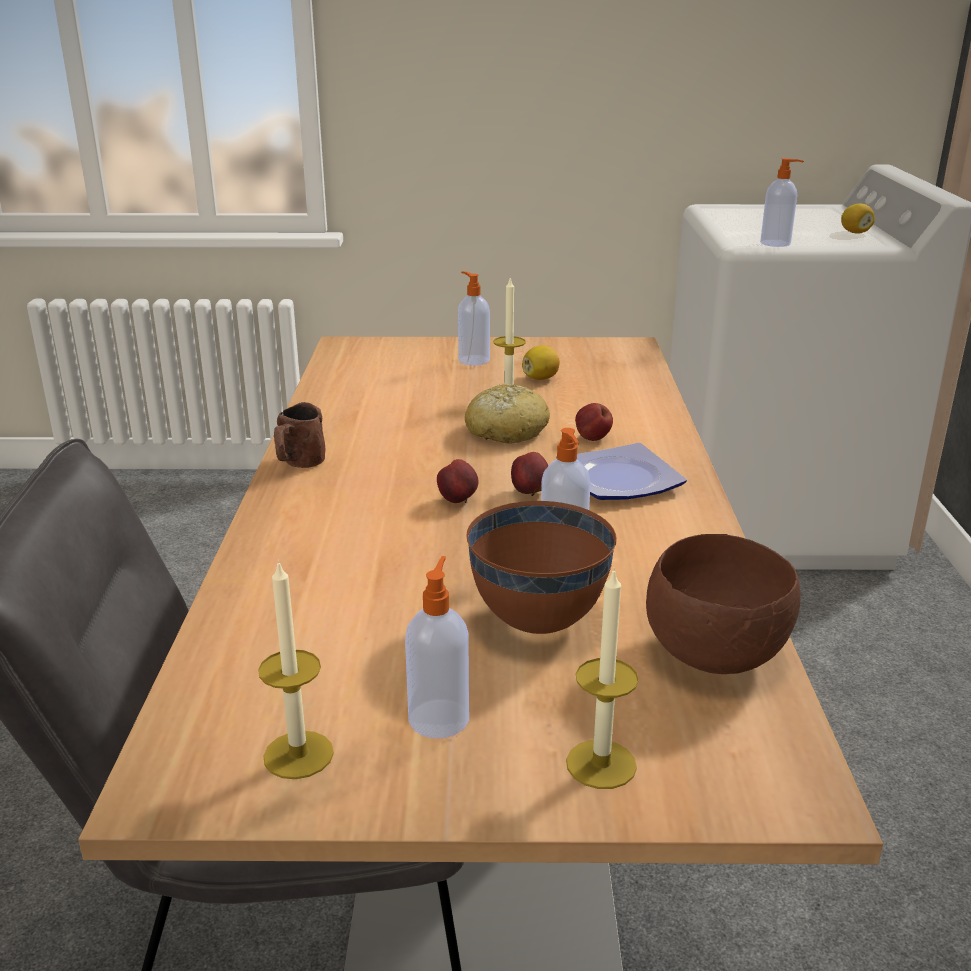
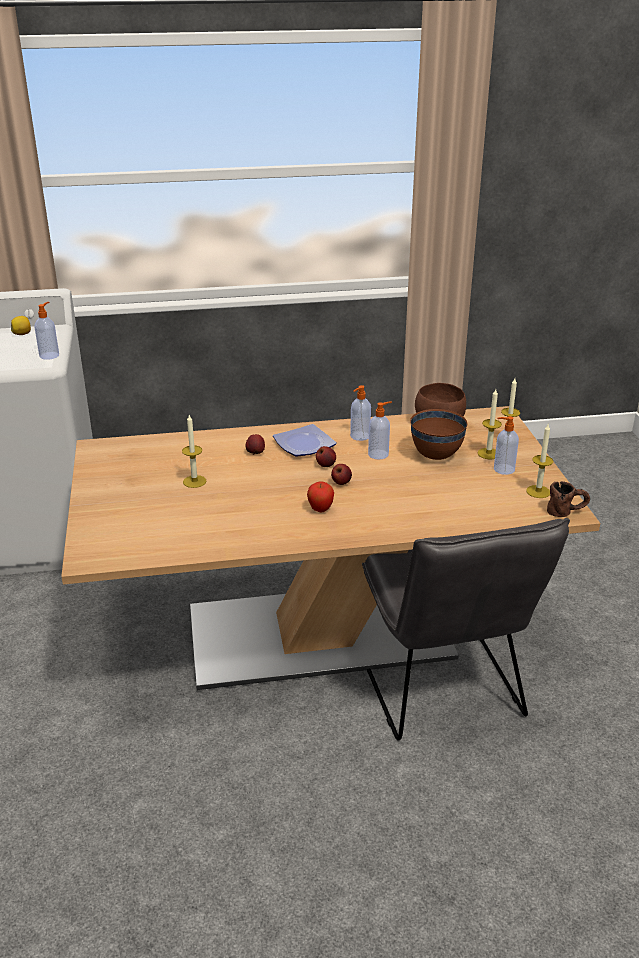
camera: 100 degrees left, 5 degrees up
(298, 465) = (314, 536): brown mug -> brown mug (566, 512)
(375, 475) = (320, 510): none -> apple
(473, 360) = (125, 500): soap dispenser -> soap dispenser (359, 436)
(506, 431) = (250, 478): bread -> none
(533, 710) = (488, 453): none -> candle
(540, 378) = (162, 473): lemon -> none

